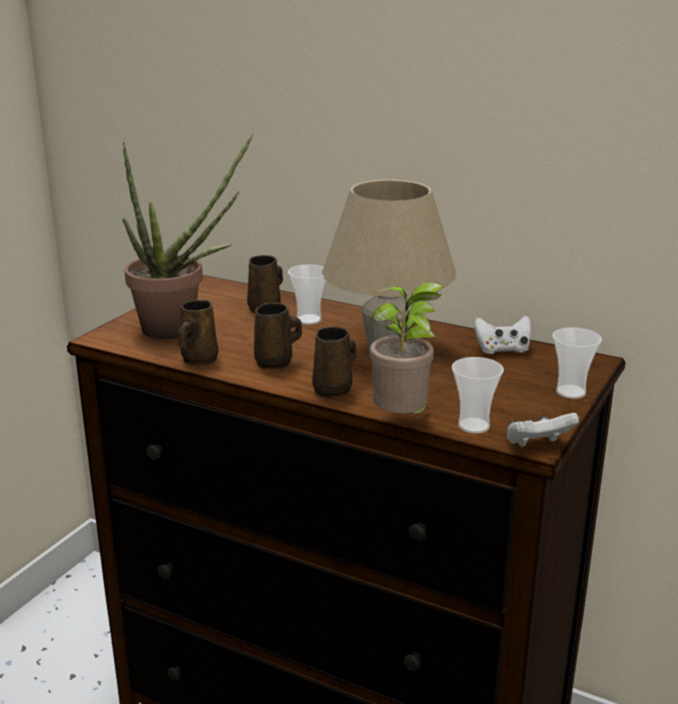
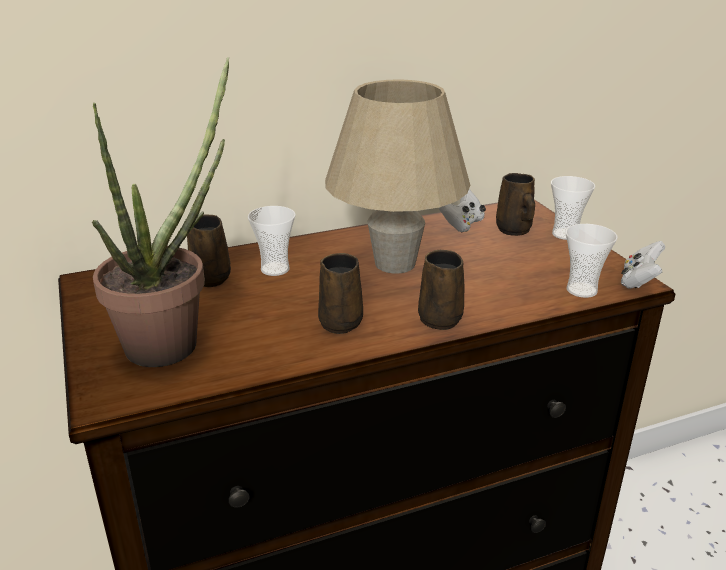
camera: 50 degrees left, 5 degrees up
(198, 360) = (269, 360): brown mug -> brown mug (514, 230)
(403, 421) = (541, 314): potted plant -> none

